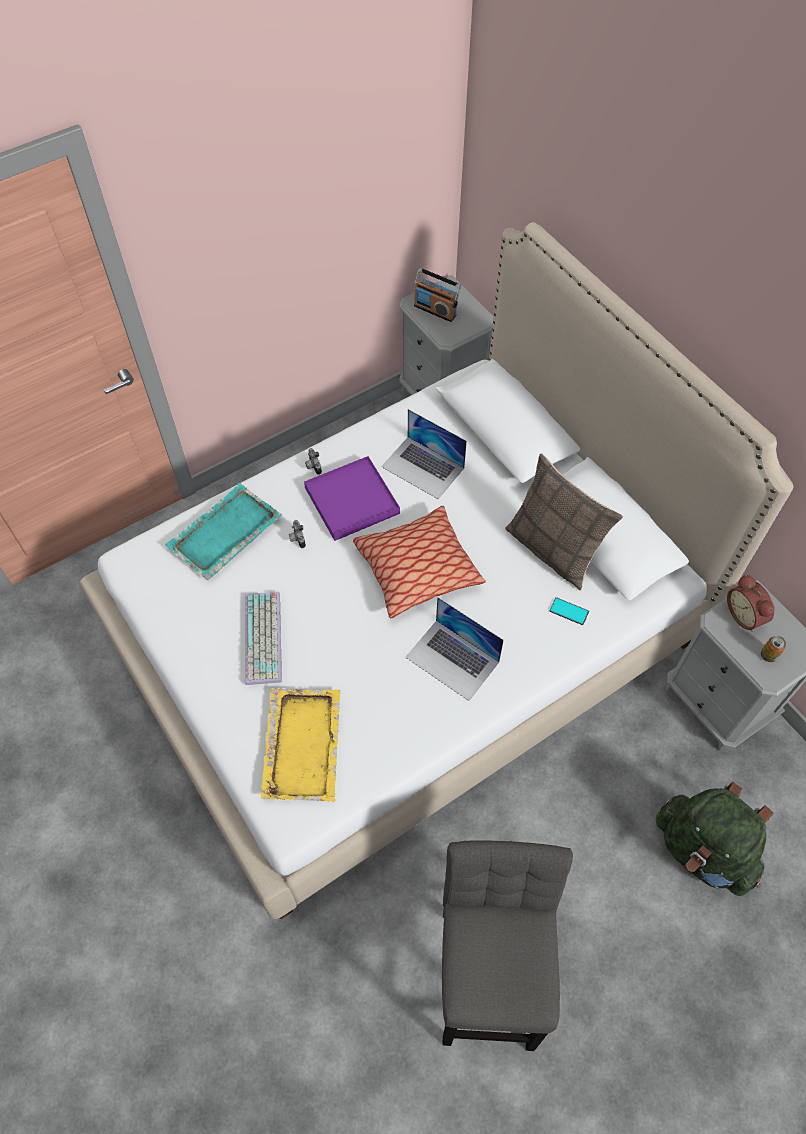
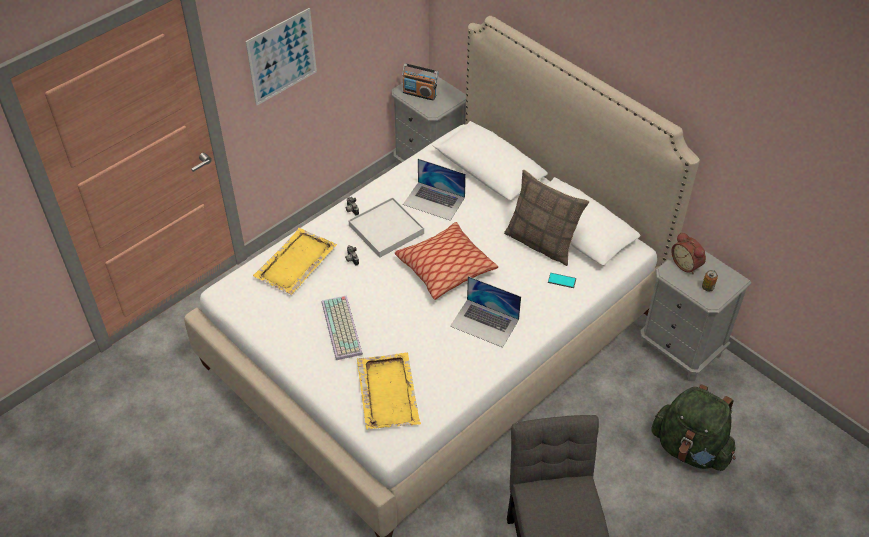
camera: 10 degrees left, 10 degrees down
(224, 533) = (295, 263): turquoise tray -> yellow tray
(238, 250) = (282, 57): none -> picture
(351, 501) = (386, 230): purple tray -> white tray

